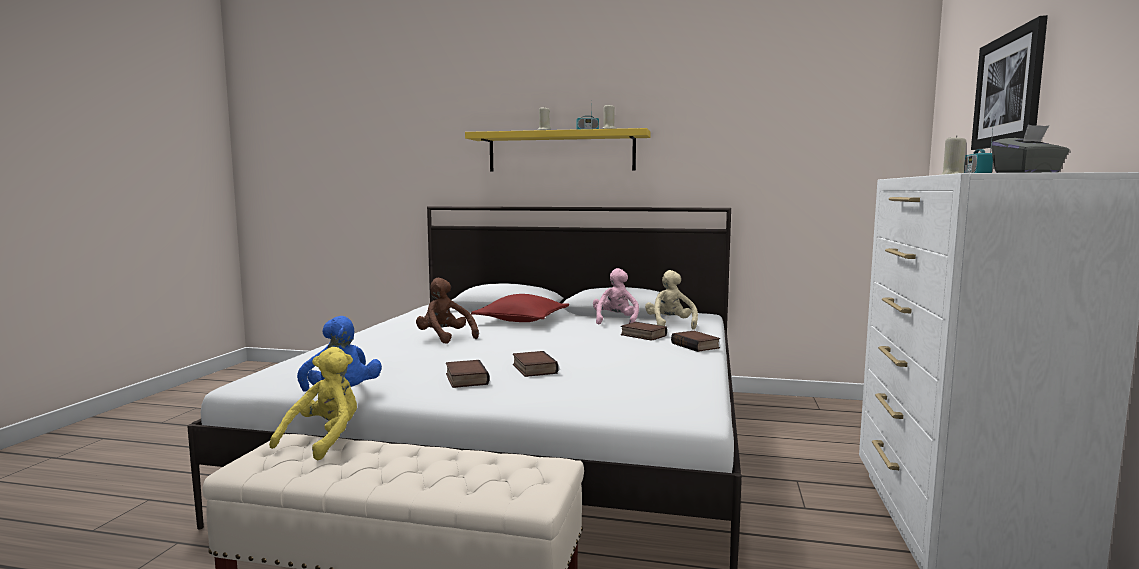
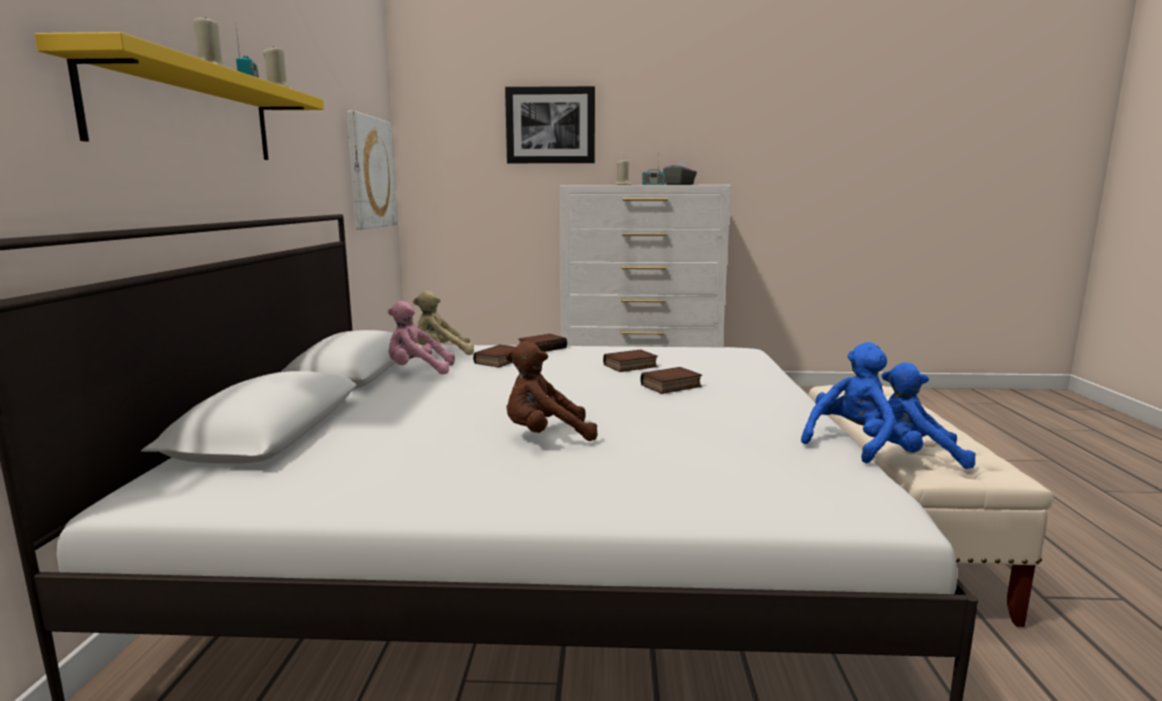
camera: 100 degrees left, 5 degrees up
(325, 440) = (914, 457): yellow plush toy -> blue plush toy
(445, 338) = (545, 436): brown plush toy -> brown plush toy turned 45 degrees clockwise
(465, 379) = (734, 403): book -> book (630, 366)
(522, 320) = (396, 411): red pillow -> none
(835, 171) = (370, 173): none -> picture

